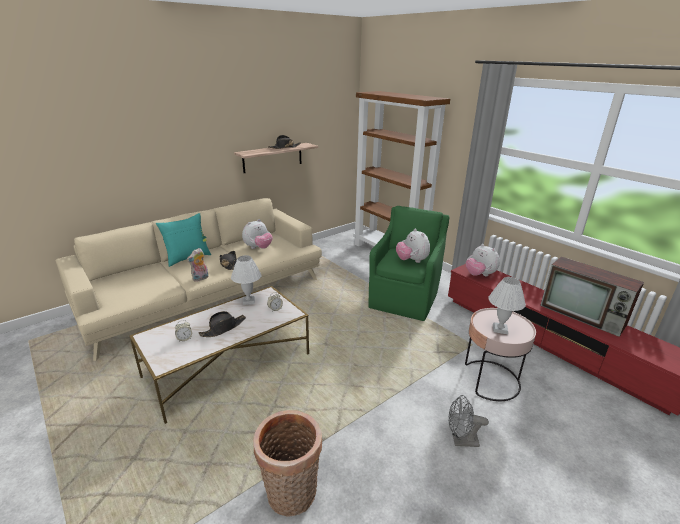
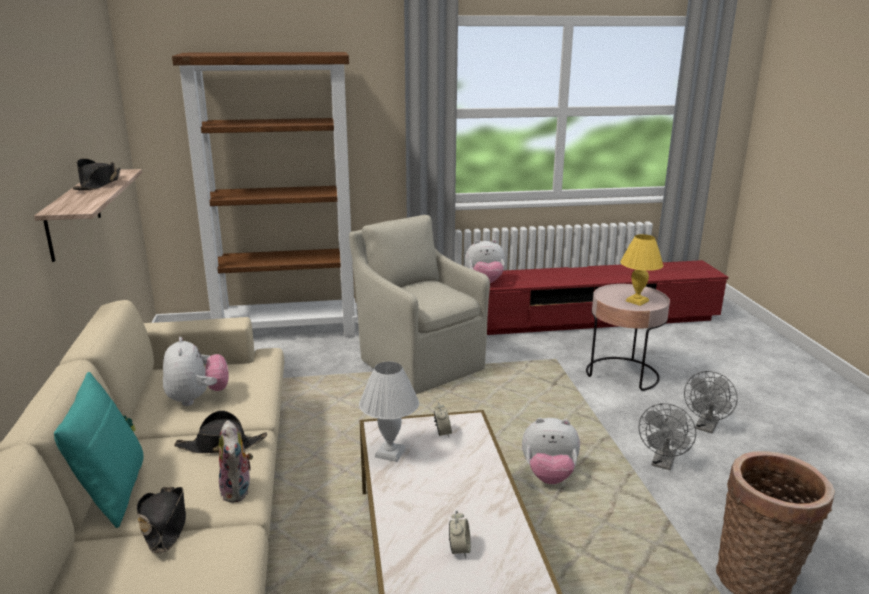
camera: 60 degrees left, 5 degrees down
(223, 328) = (459, 497): black hat -> black hat (164, 524)
(389, 425) = (663, 463): none -> grey fan
(404, 299) = (419, 363): green armchair -> beige armchair
(412, 261) = (444, 292): plush toy -> plush toy (549, 475)
(499, 329) = (636, 301): white table lamp -> yellow table lamp
(583, 315) = (608, 271): television -> none

